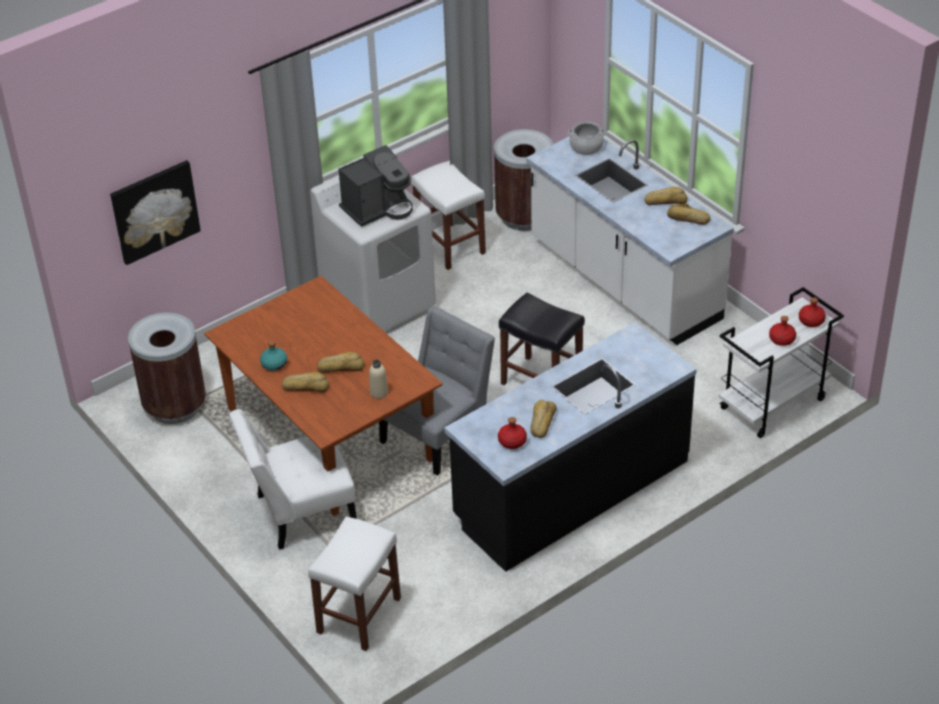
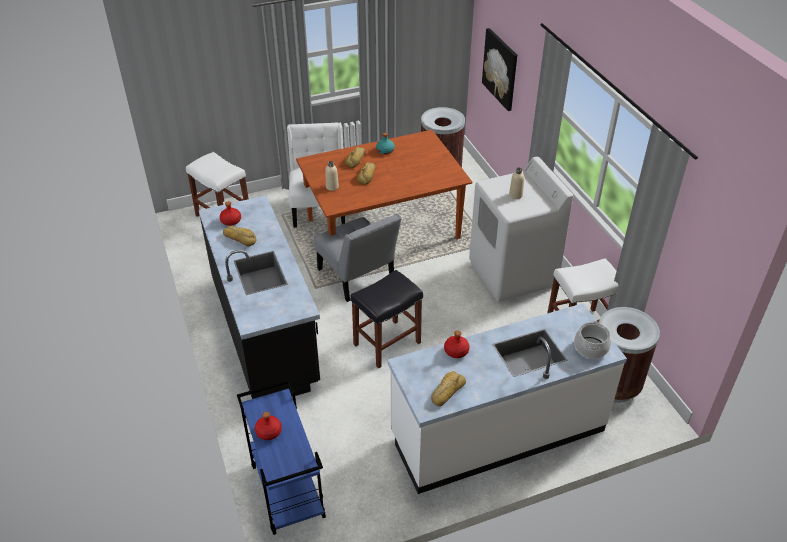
camera: 105 degrees right, 0 degrees up
(378, 208) = (515, 195): coffee machine -> beige bottle
(665, 200) = (482, 383): bread -> none
(772, 405) = (286, 490): white cart -> blue cart
(811, 321) = (281, 464): red bottle -> red bottle (456, 351)

